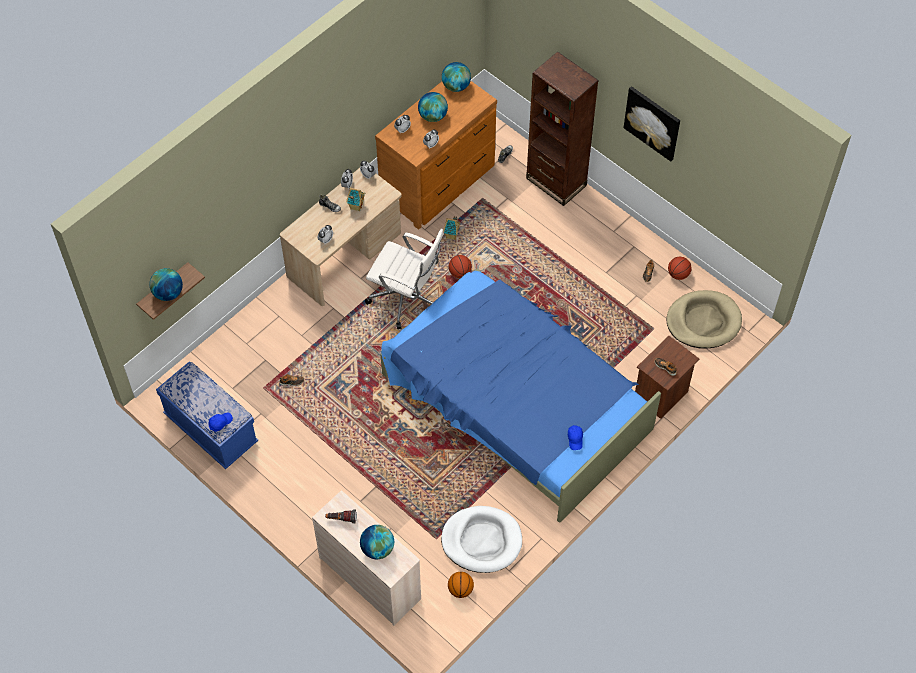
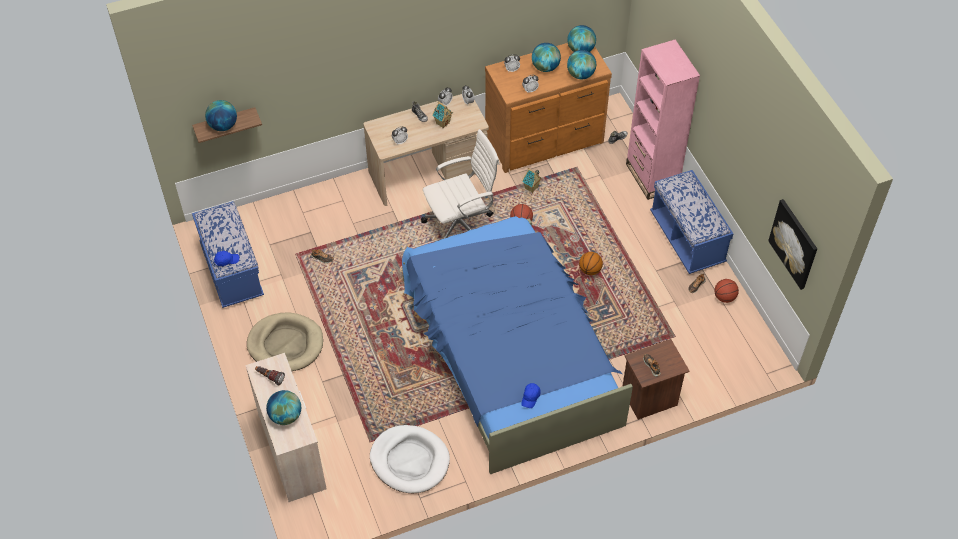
camera: 25 degrees right, 5 degrees down
(406, 298) = (461, 226): white office chair -> white office chair turned 75 degrees counterclockwise
(460, 589) = (366, 496): basketball -> basketball (589, 270)
(469, 112) = (581, 75): none -> globe
(556, 182) = (652, 177): brown bookcase -> pink bookcase
(618, 231) = (687, 239): none -> blue bench
(652, 122) = (734, 130): picture -> picture (794, 243)
(703, 321) = (726, 348): beige dog bed -> beige dog bed (285, 344)

